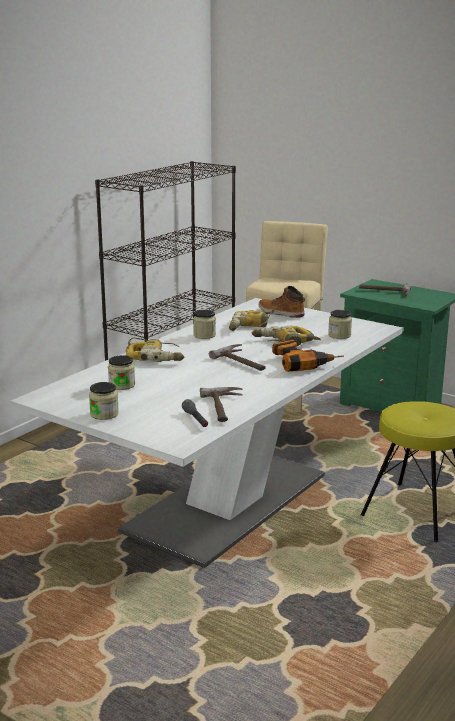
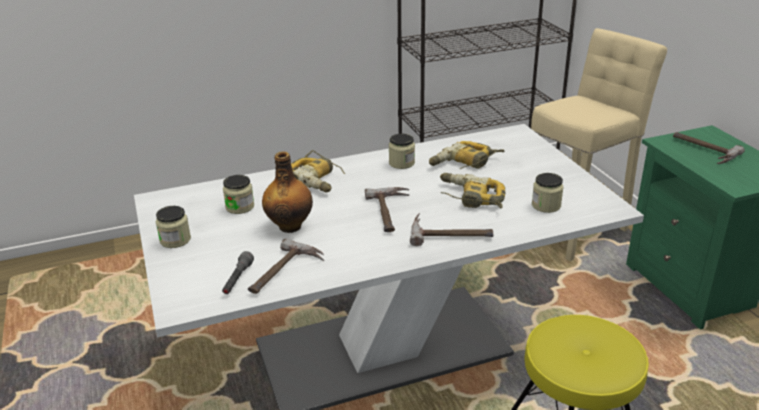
camera: 35 degrees right, 10 degrees up
(182, 385) = (290, 226): none -> bottle
(280, 313) = (522, 153): boot -> none
(302, 362) = (450, 233): power drill -> hammer

